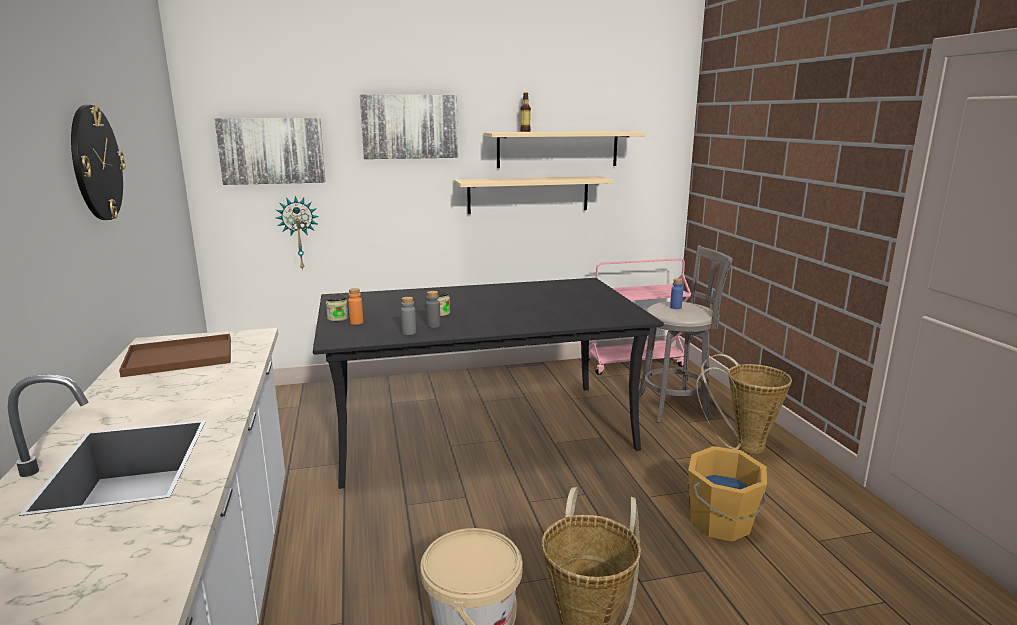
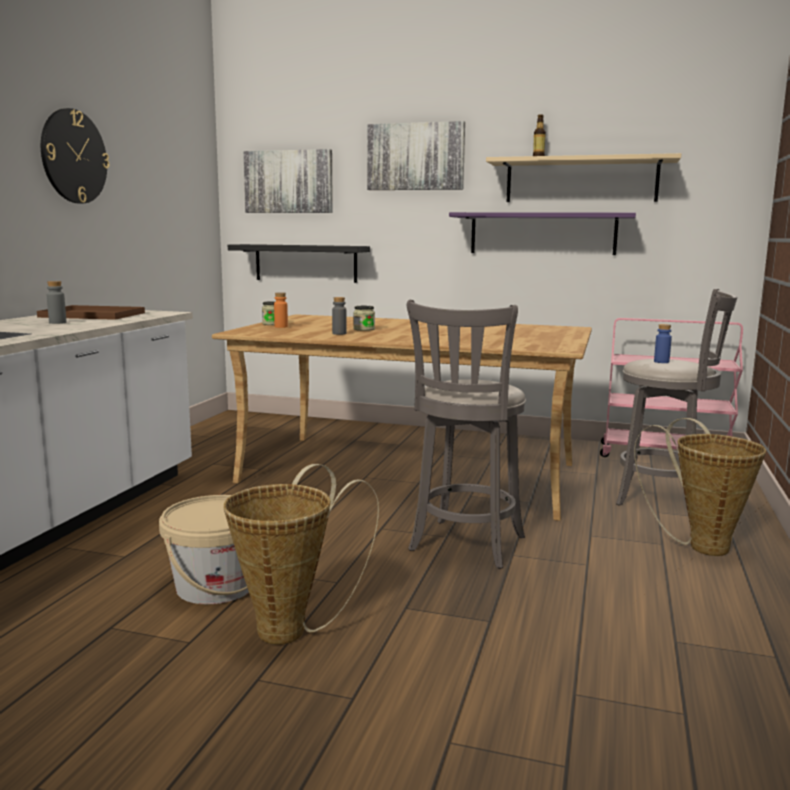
camera: 30 degrees right, 5 degrees down
(299, 233) = (306, 263): wall clock -> black shelf
(409, 332) = (308, 334): grey bottle -> grey bottle (57, 322)
(482, 430) = (411, 473): black dining table -> beige dining table
(528, 194) = (542, 234): beige shelf -> purple shelf
(609, 499) = (465, 546): none -> grey stool
(721, 523) = (568, 594): orange bucket -> none

